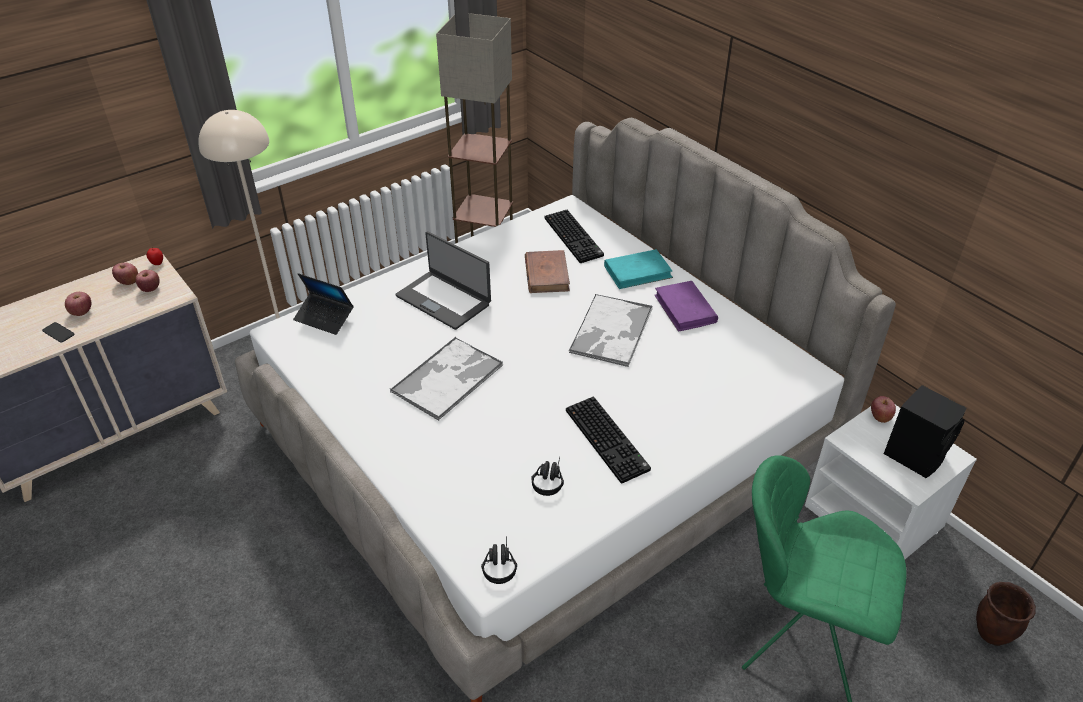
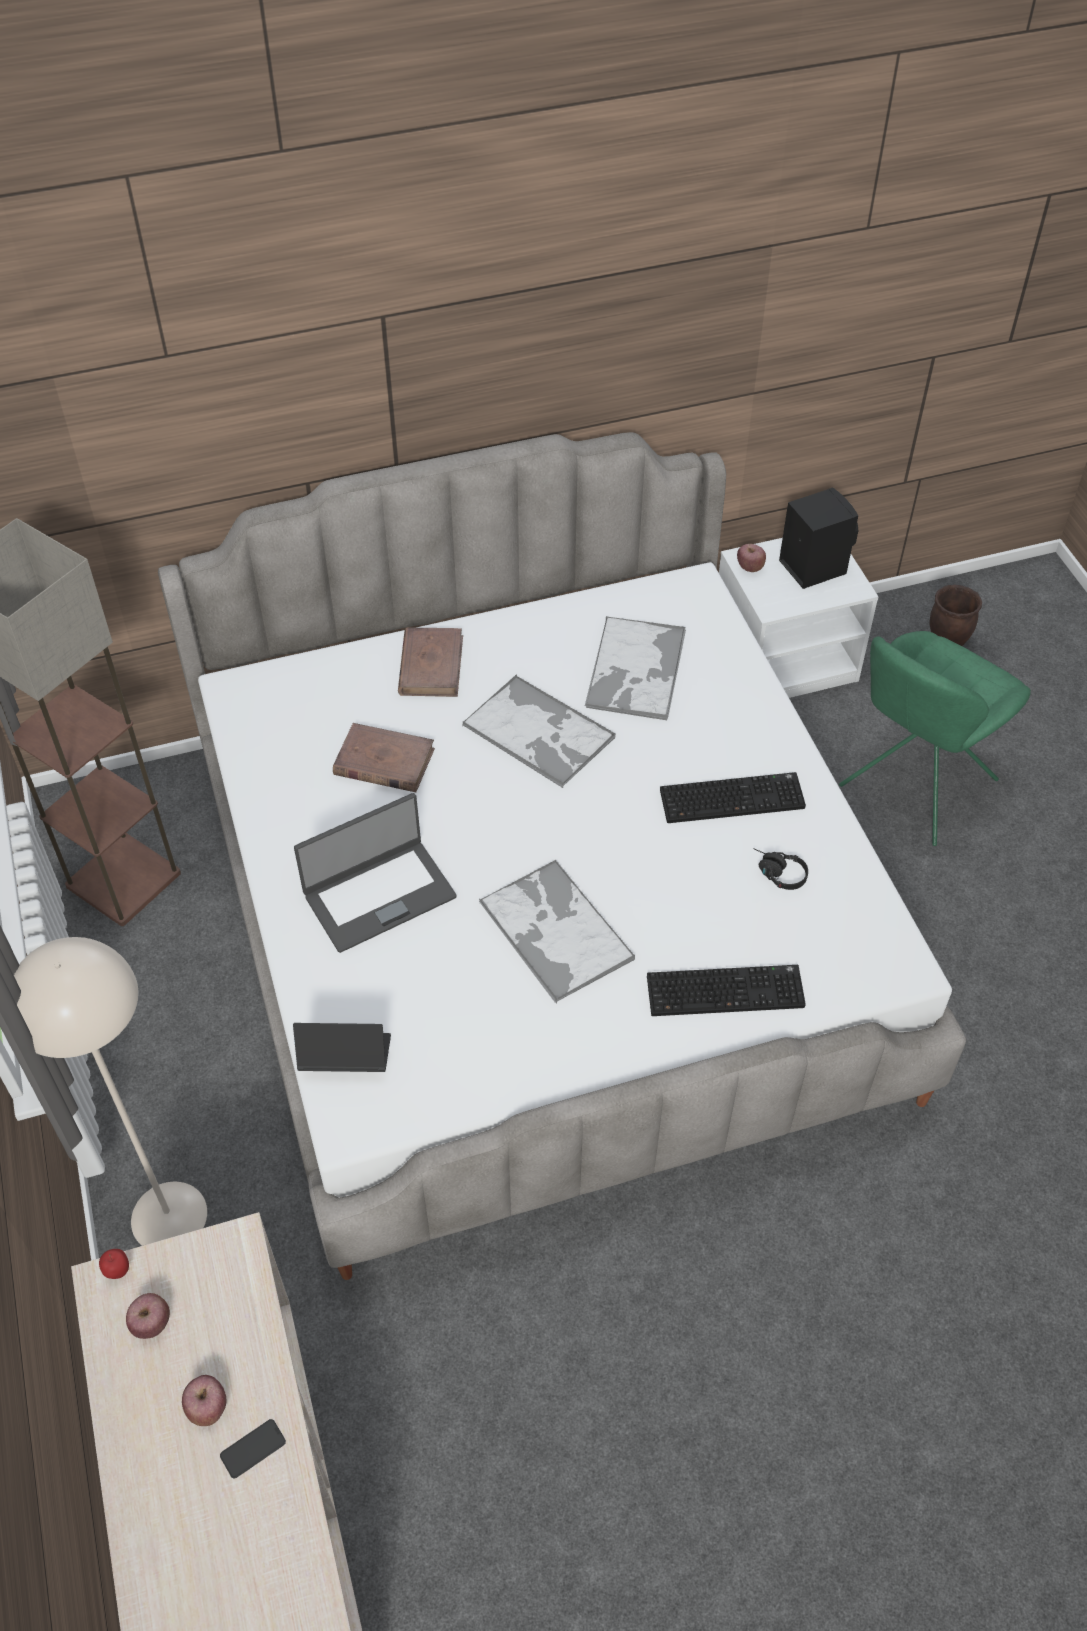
camera: 70 degrees left, 10 degrees up
(150, 289) = (195, 1286): apple -> none
(324, 318) = (345, 1057): laptop -> laptop turned 135 degrees counterclockwise
(499, 564) = (888, 955): black headphones -> none
(575, 237) = (313, 705): keyboard -> keyboard (726, 989)
(638, 272) = (431, 665): turquoise book -> brown book
(685, 309) = (531, 647): purple book -> none
(699, 362) = (635, 670): none -> tray

